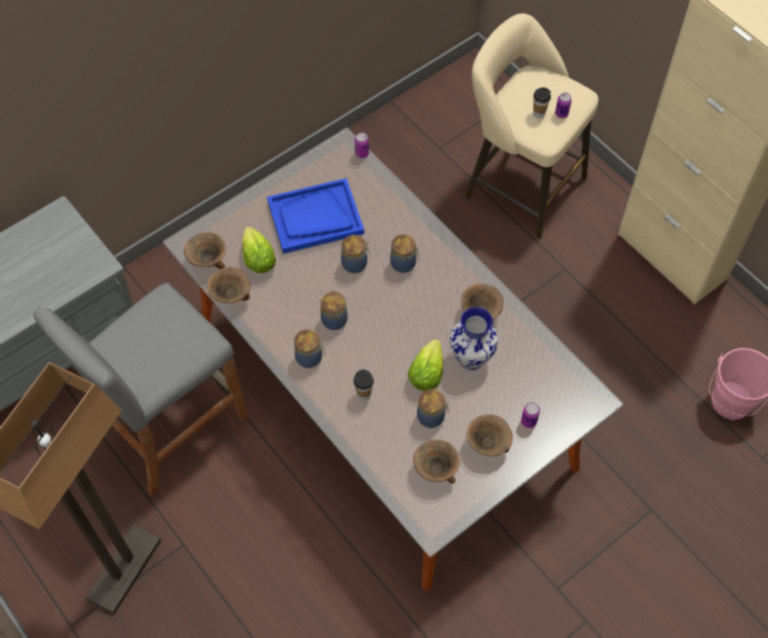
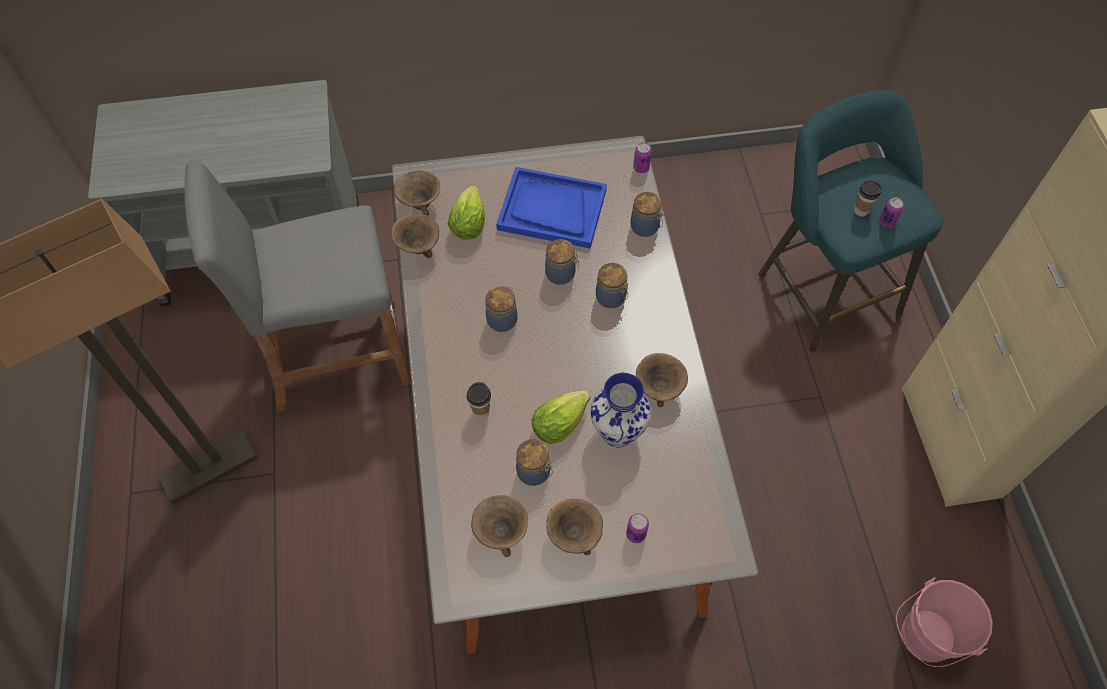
camera: 30 degrees right, 0 degrees up
(310, 357) = (452, 346): jar -> jar (645, 227)
(519, 184) = (823, 288): beige stool -> turquoise stool

